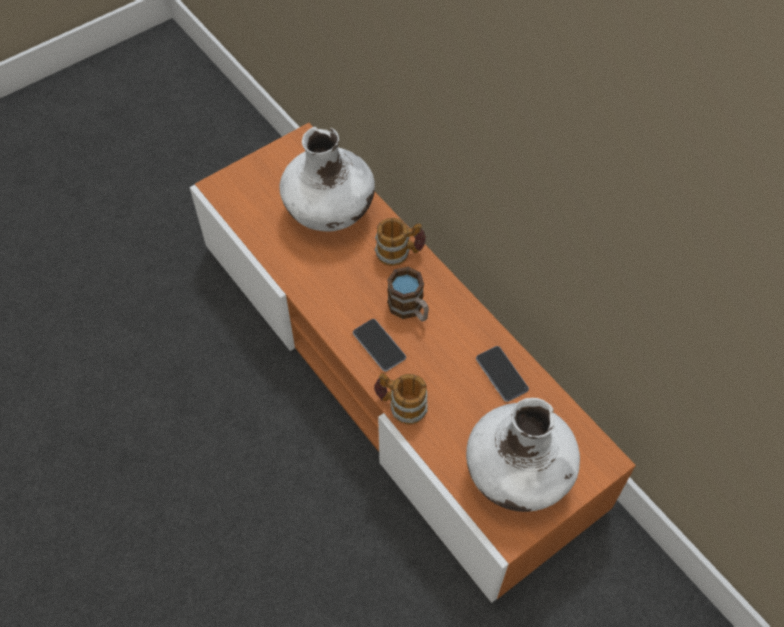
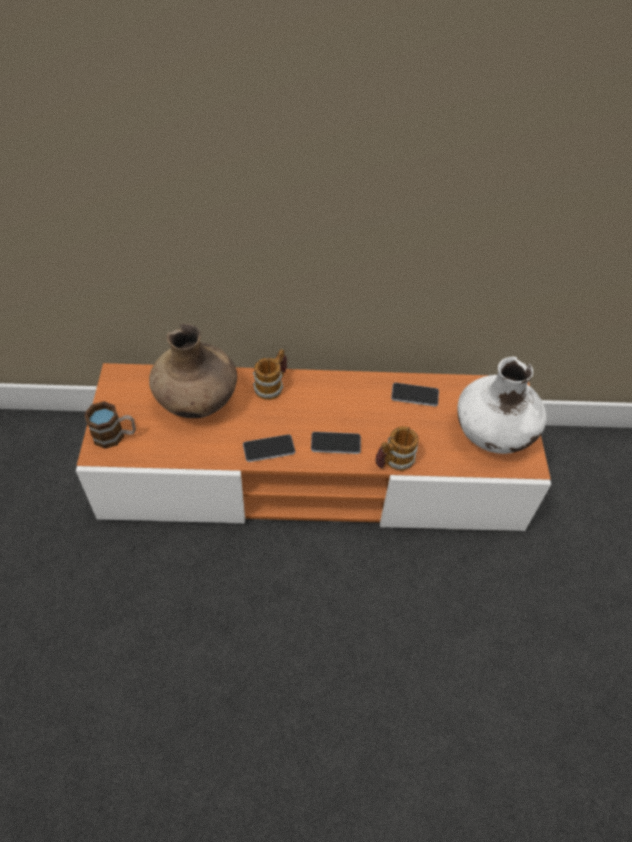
camera: 55 degrees left, 5 degrees down
(326, 299) = (269, 449): none -> phone
(330, 212) = (197, 401): white vase -> brown vase
(410, 309) = (322, 409): mug -> mug (115, 435)

